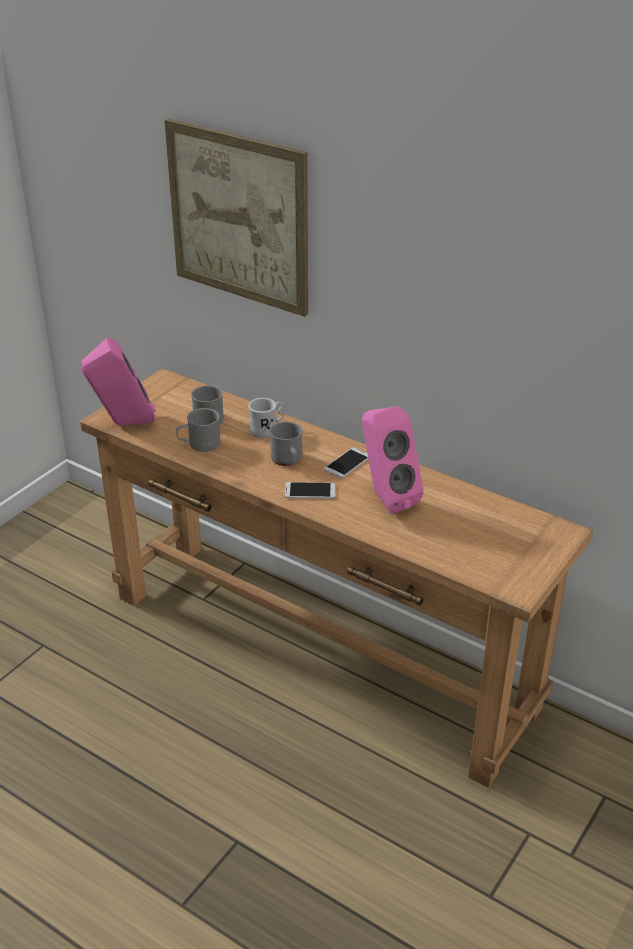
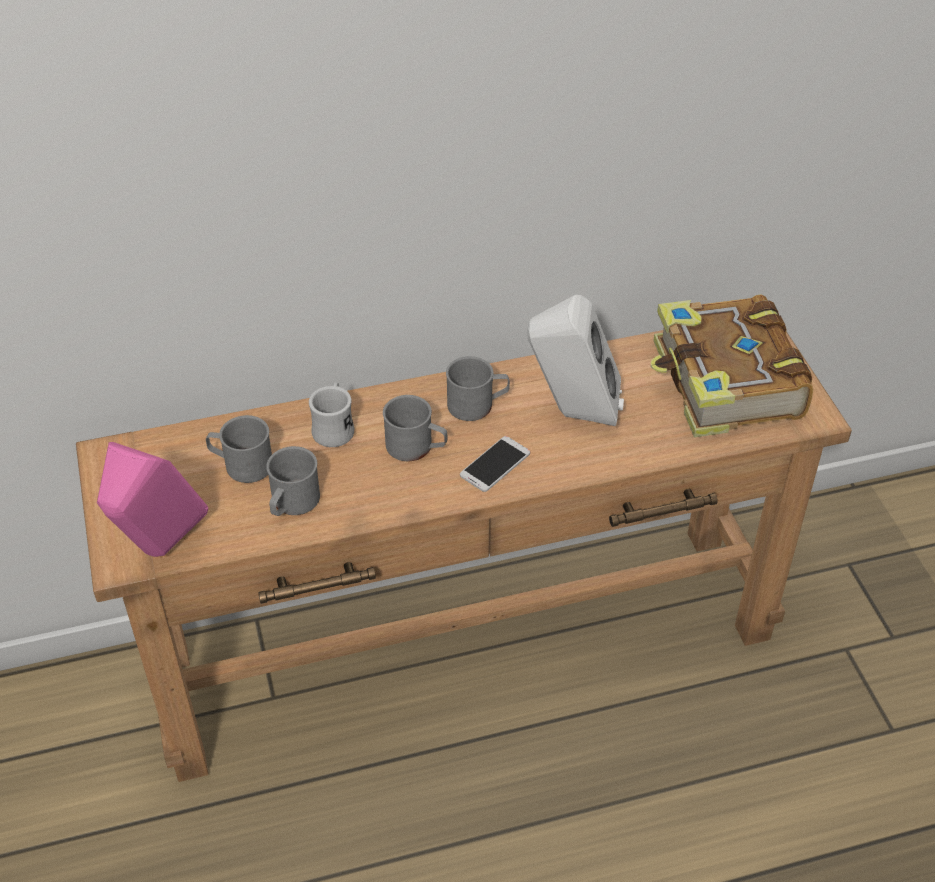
camera: 50 degrees left, 10 degrees up
(239, 217) = (192, 159): picture -> none
(347, 463) = (477, 404): phone -> grey mug
(385, 498) = (572, 414): pink speaker -> white speaker
(494, 541) = (725, 384): none -> book

